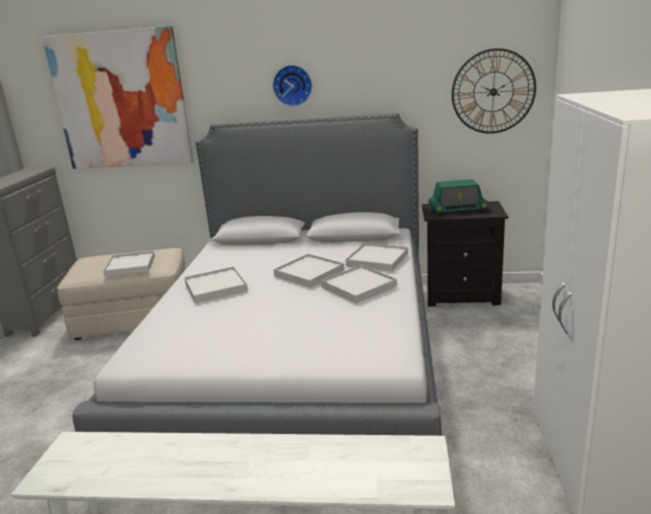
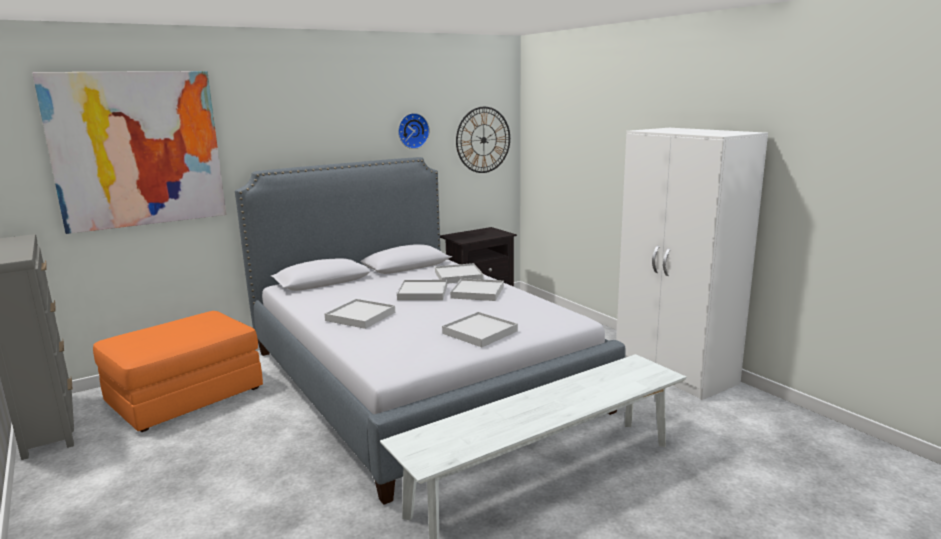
camera: 40 degrees left, 5 degrees down
(130, 266) = (194, 331): white tray -> white tray (480, 332)
(135, 317) = (186, 395): beige ottoman -> orange ottoman
(292, 85) = (329, 134): wall clock -> wall clock (412, 130)
(457, 209) = (473, 235): radio -> none

